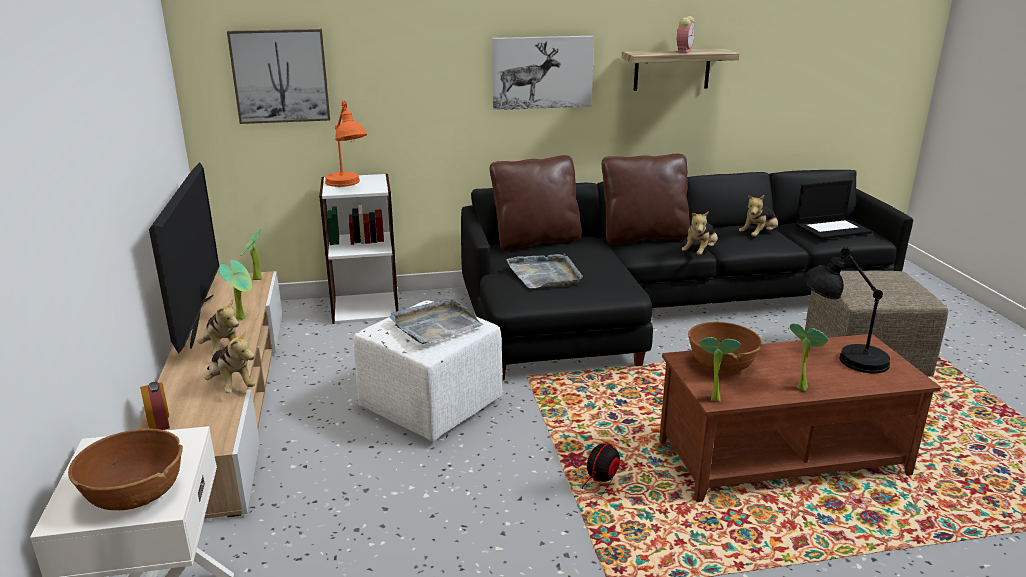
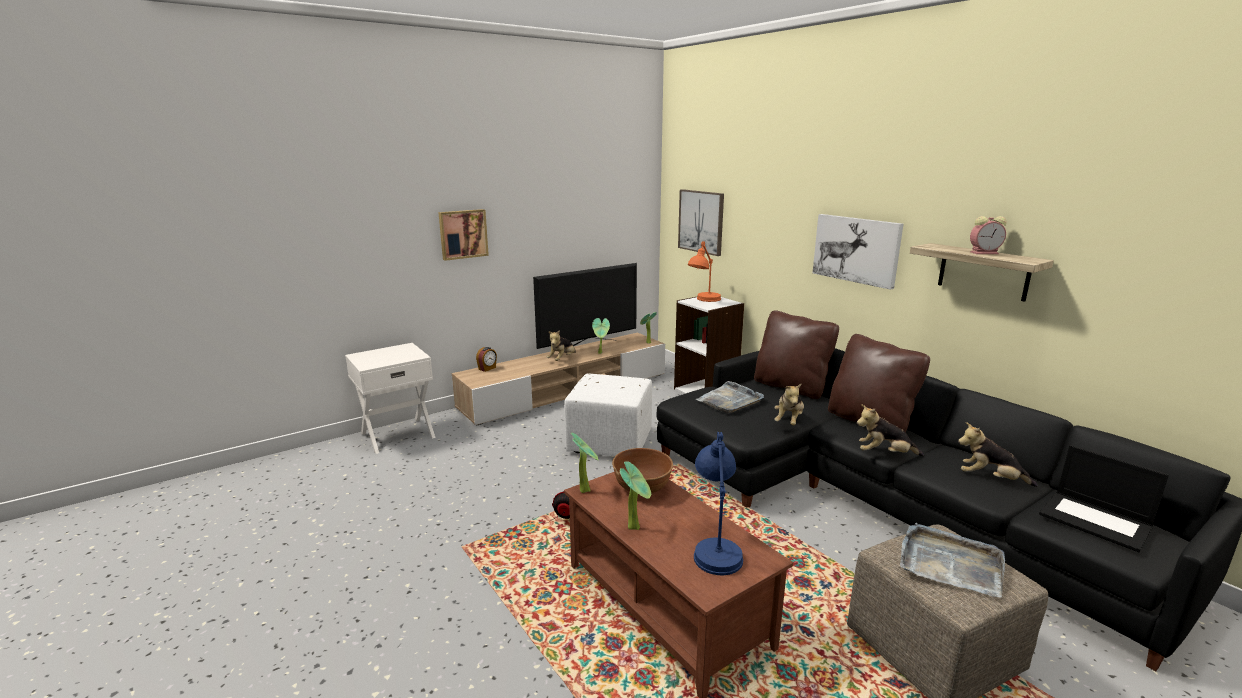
camera: 65 degrees right, 5 degrees down
(68, 173) = (463, 234): none -> picture
(135, 495) = (374, 360): brown bowl -> none
(231, 385) = (530, 371): plush toy -> plush toy (789, 421)
(435, 325) = (610, 386): grey tray -> grey tray (950, 563)
(840, 357) = (715, 544): black table lamp -> blue table lamp

